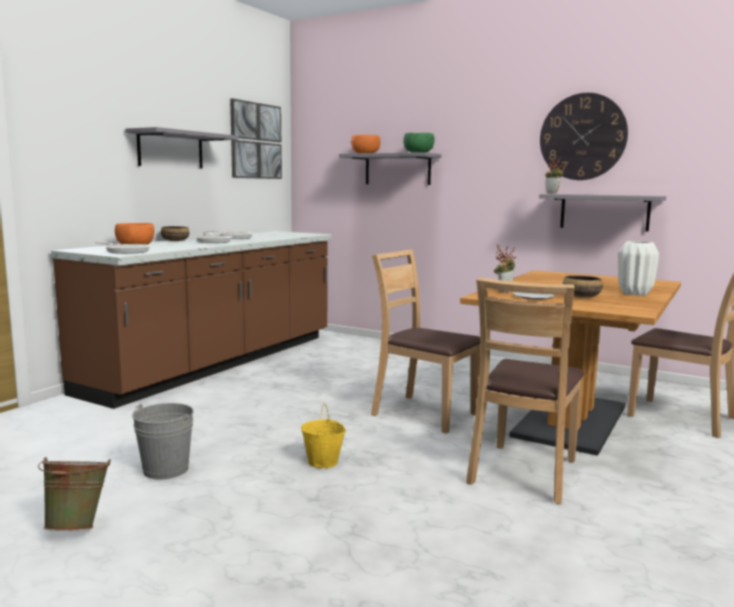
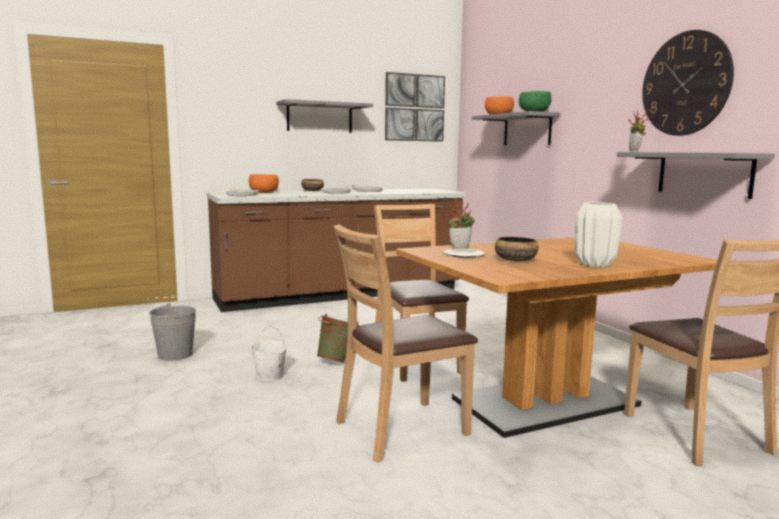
camera: 35 degrees right, 0 degrees up
(78, 526) = (77, 373): green bucket -> green bucket (338, 361)
(323, 462) = (270, 376): yellow bucket -> white bucket

